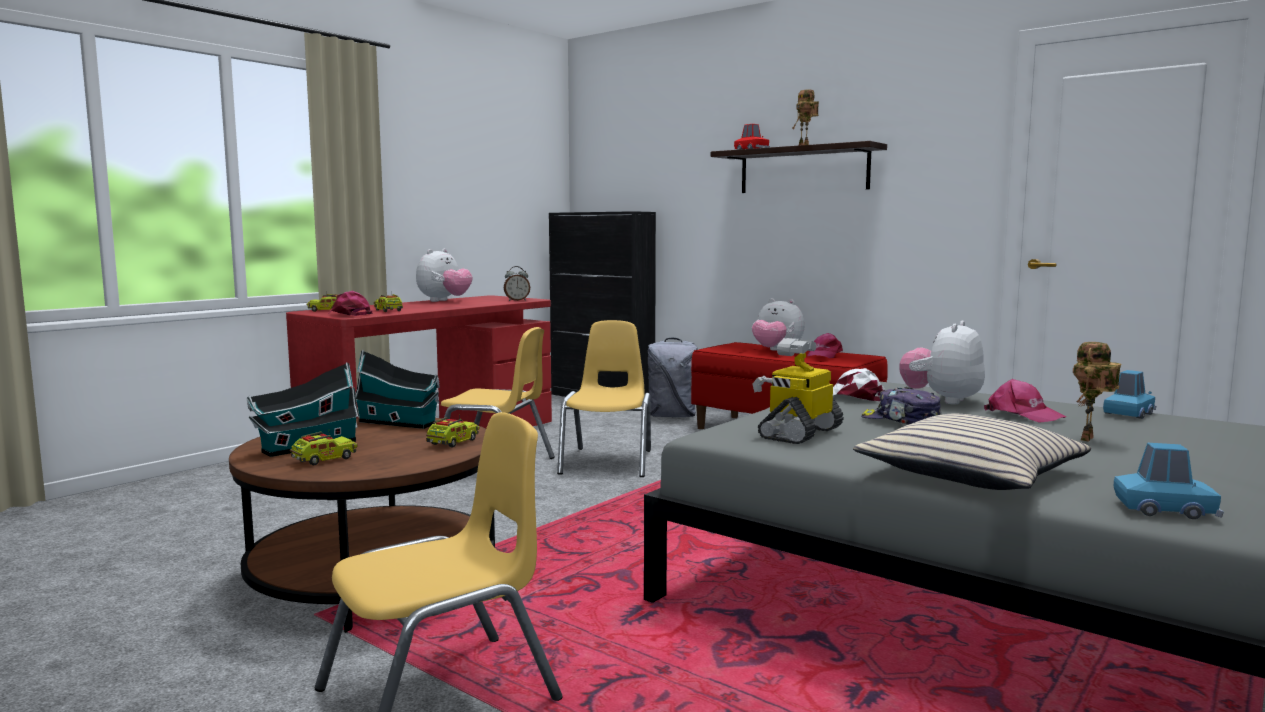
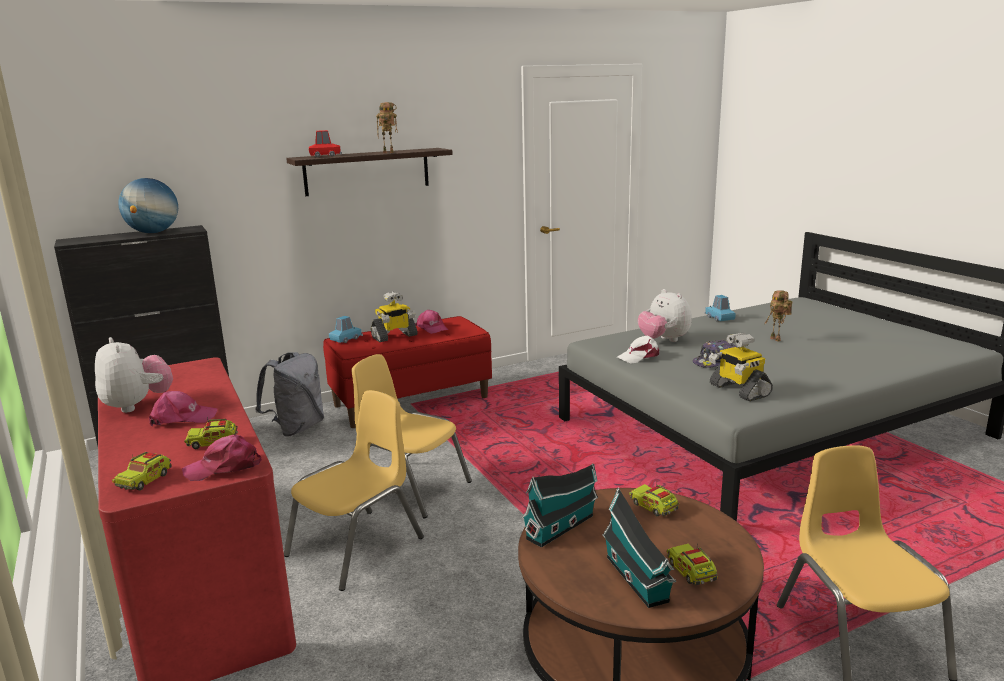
camera: 65 degrees left, 10 degrees up
(517, 300) = (204, 371): alarm clock -> none
(612, 211) = (153, 232): none -> globe
(776, 351) = (394, 336): plush toy -> toy robot
(972, 474) = (837, 376): beige pillow -> none
(1023, 414) = (713, 335): pink cap -> pink cap (182, 418)
(1165, 509) = (899, 362): blue toy car -> blue toy car (346, 339)

